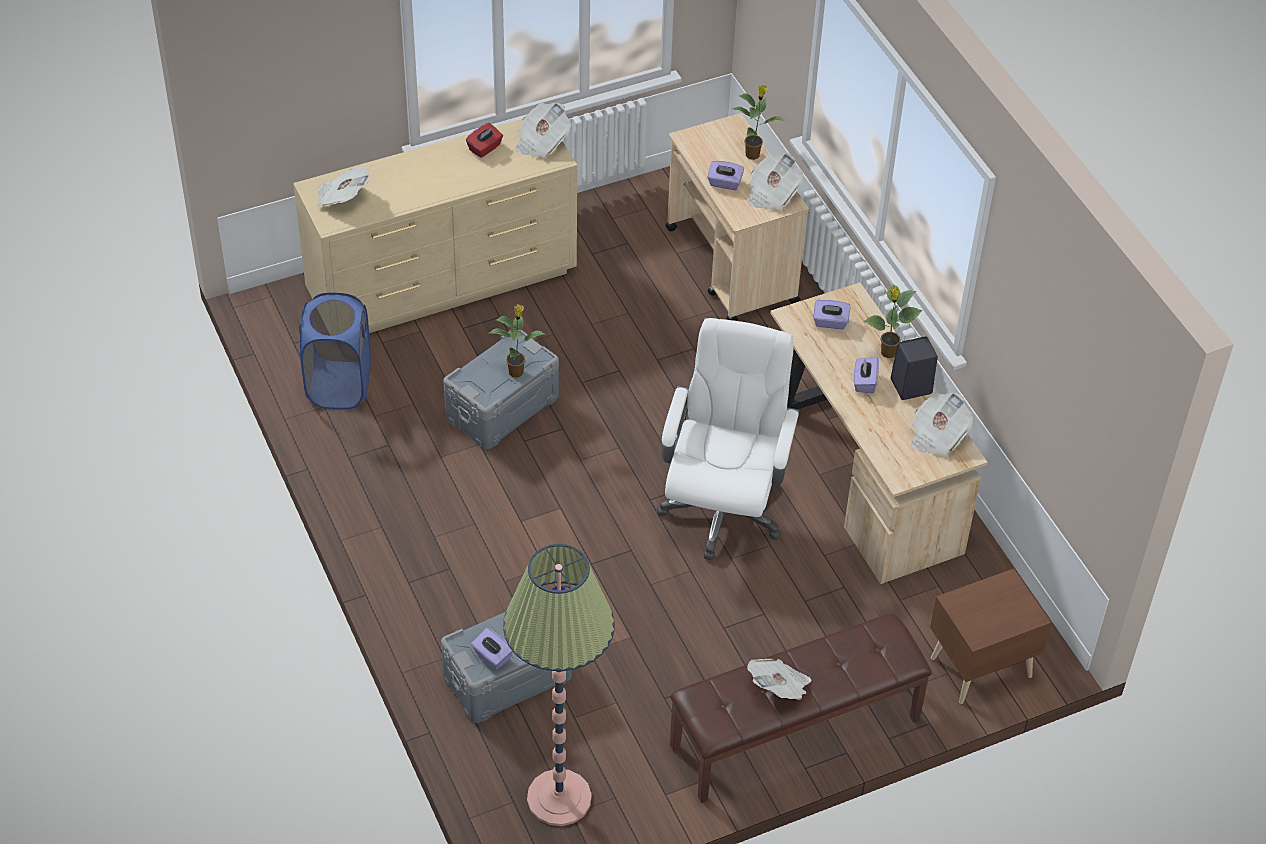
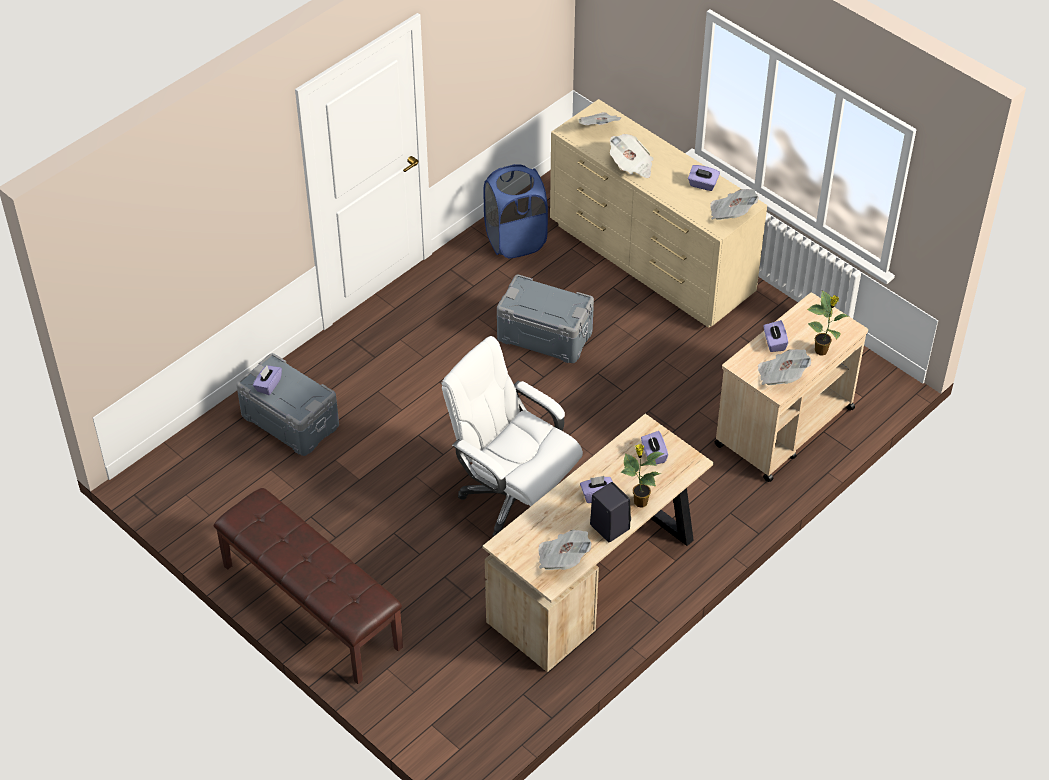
camera: 70 degrees right, 0 degrees up
(485, 148) = (702, 184): red tissue box -> purple tissue box
(516, 371) = (547, 312): potted plant -> none
(559, 798) = (196, 483): floor lamp -> none
(722, 509) = (513, 497): white office chair -> white office chair turned 135 degrees counterclockwise
(779, 688) = (288, 546): newspaper -> newspaper (631, 166)
(978, 666) = (430, 711): brown nightstand -> none

